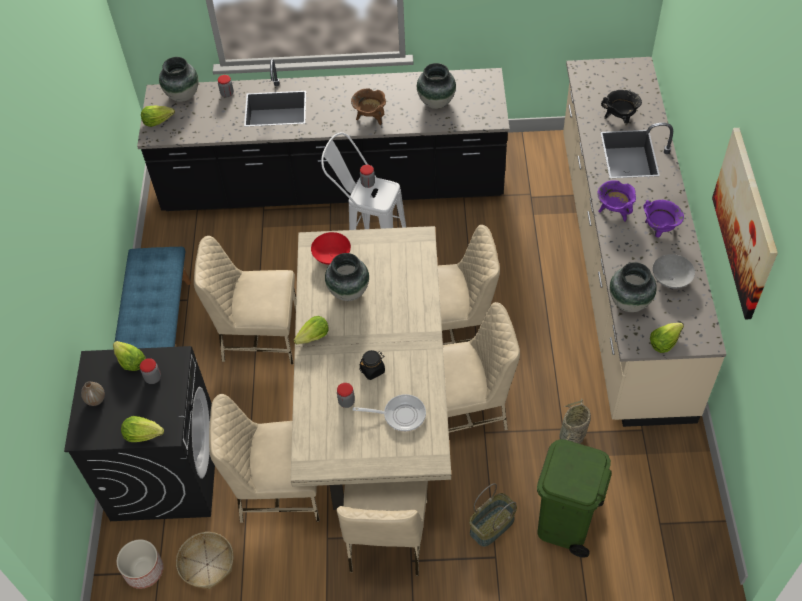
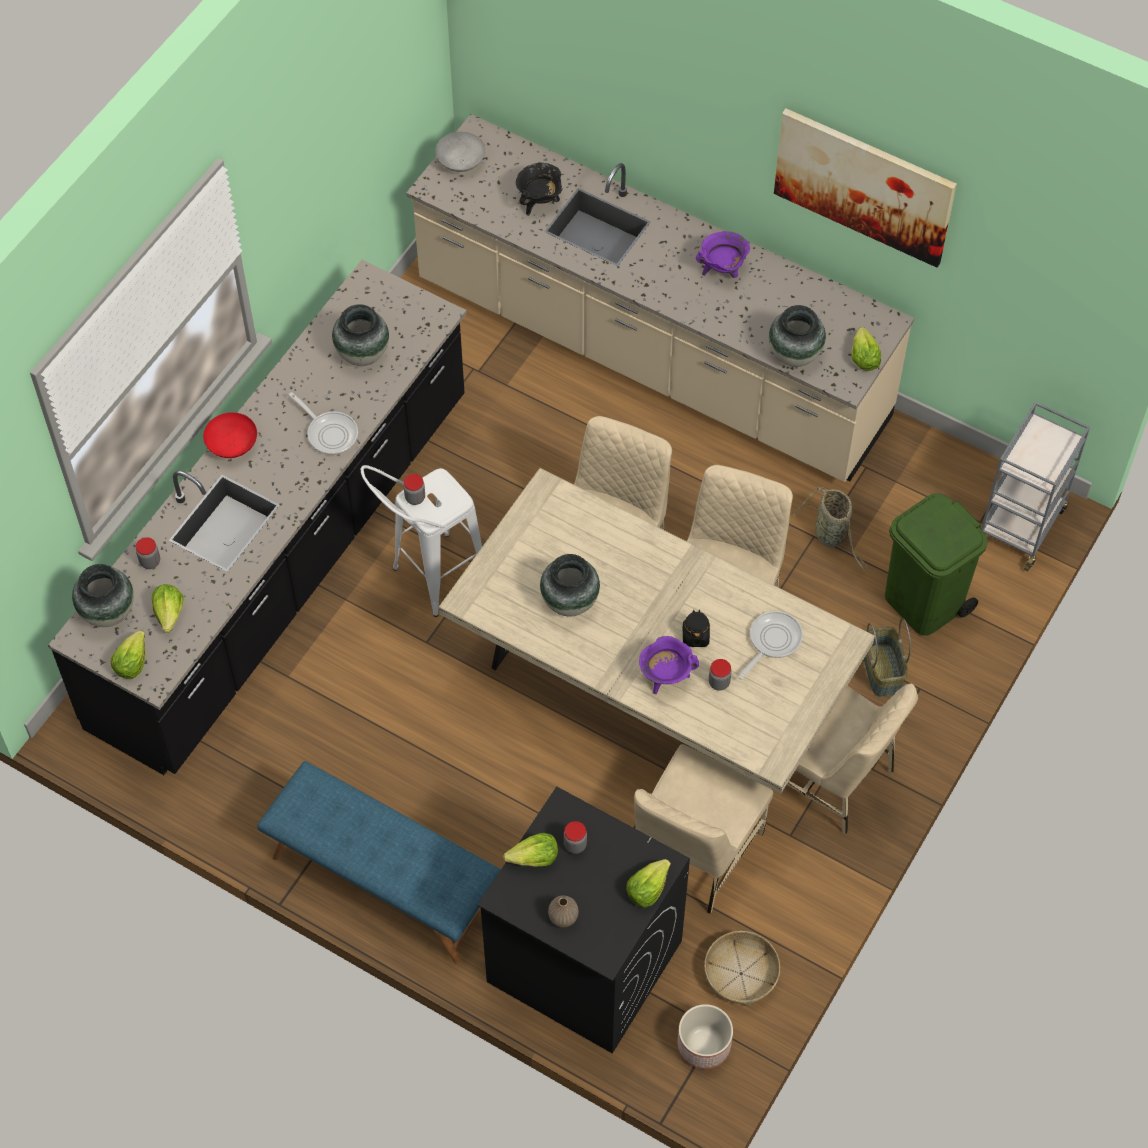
camera: 60 degrees left, 5 degrees up
(259, 336) = (461, 766): beige chair -> none
(313, 337) = (608, 669): lettuce -> lettuce (169, 613)
(331, 257) = (504, 592): red bowl -> red bowl (232, 446)
(370, 117) = (330, 433): brown cooking pot -> frying pan
(614, 211) = (667, 292): purple cooking pot -> purple cooking pot (666, 677)
(671, 279) = (793, 301): grey bowl -> grey bowl (460, 162)
(680, 551) = (1020, 524): none -> grey cart

